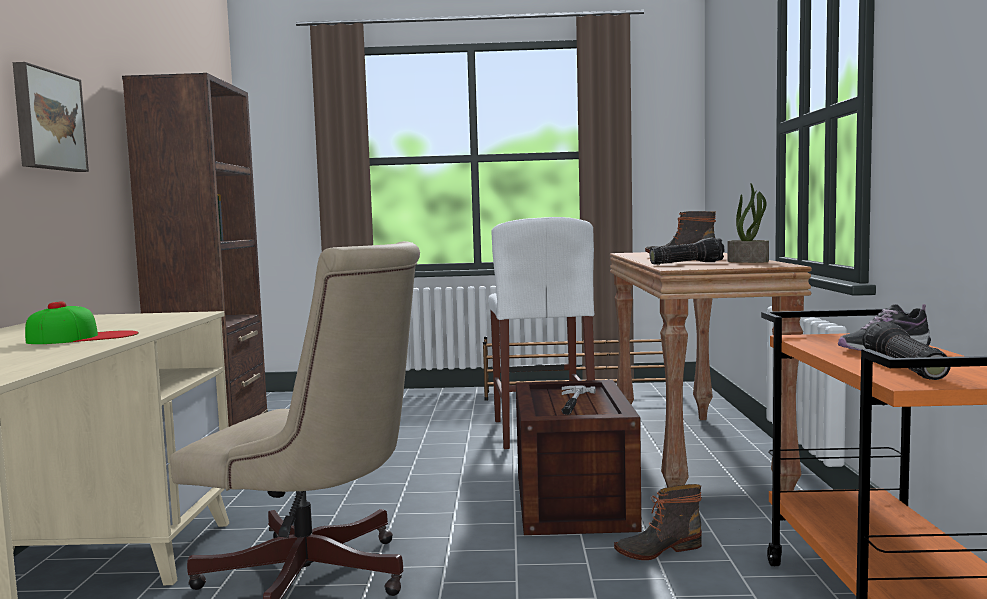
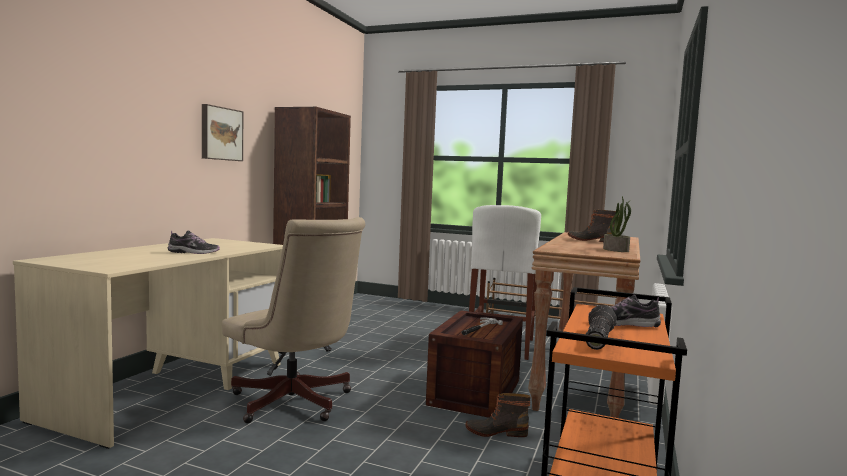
camera: 20 degrees right, 0 degrees up
(83, 337) = (193, 252): cap -> shoe
(686, 263) = (571, 246): flashlight -> none

